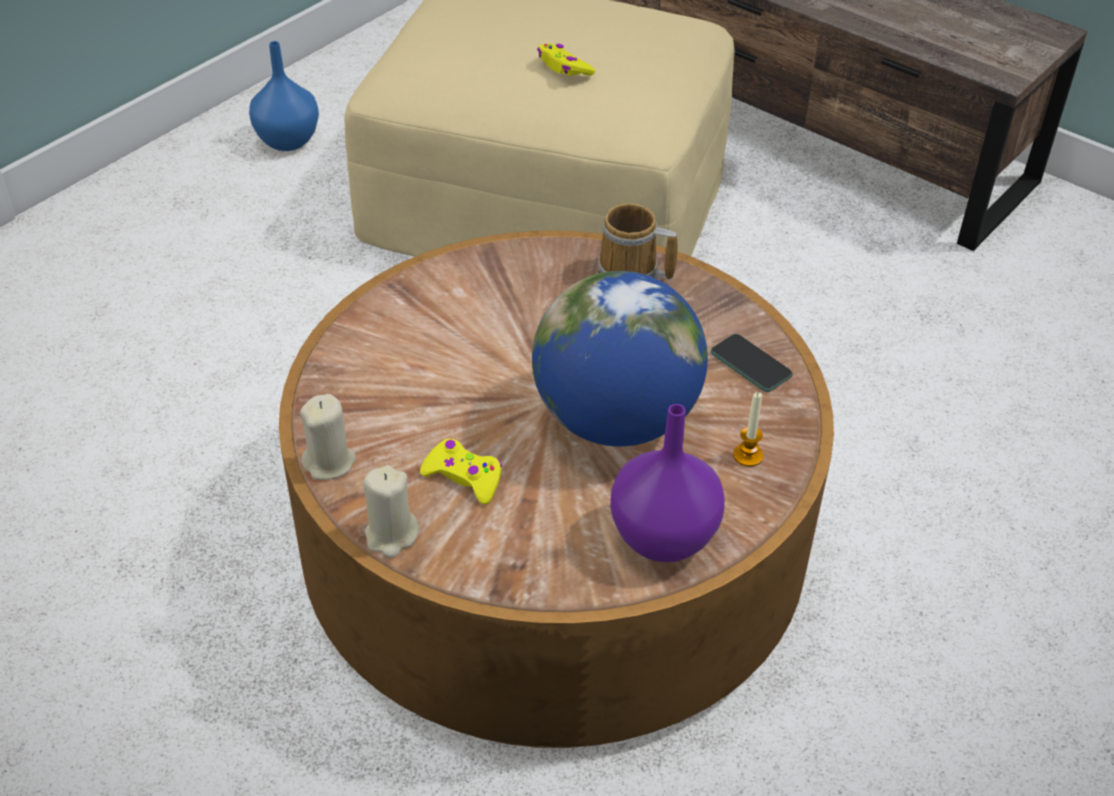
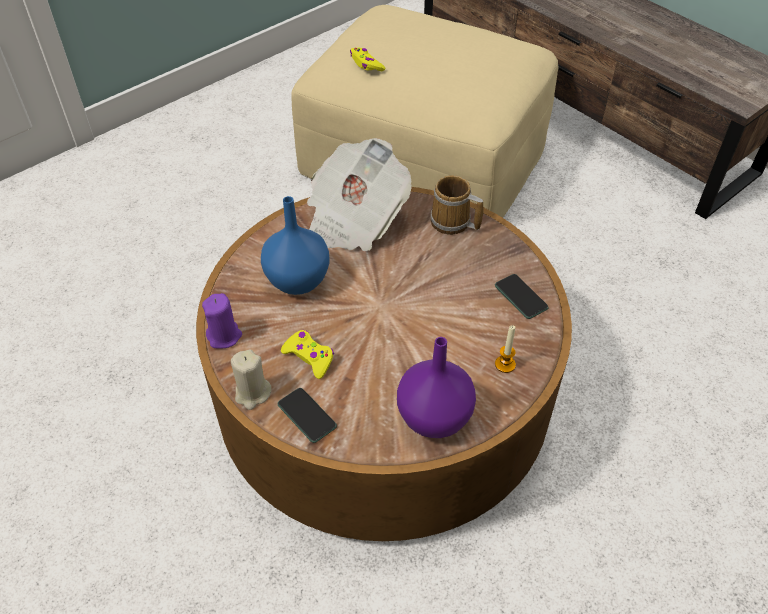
camera: 10 degrees right, 5 degrees up
(287, 141) = (268, 103): blue vase -> blue vase (297, 282)
(330, 462) = (224, 336): beige candle -> purple candle
(479, 556) = (307, 415): none -> phone
(485, 282) = (354, 219): none -> newspaper
(564, 67) = (435, 73): yellow game controller -> yellow game controller (366, 64)
(616, 420) = (420, 328): globe -> none

